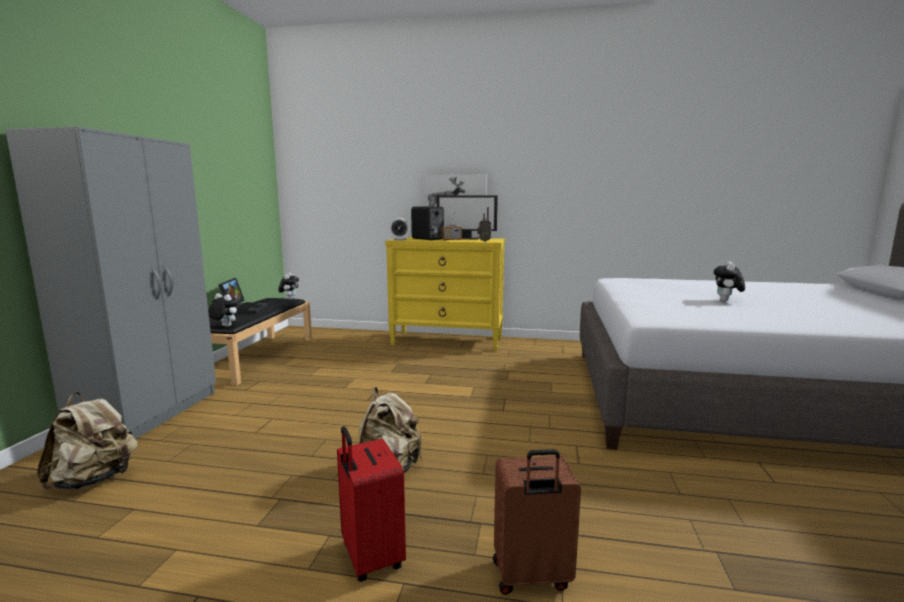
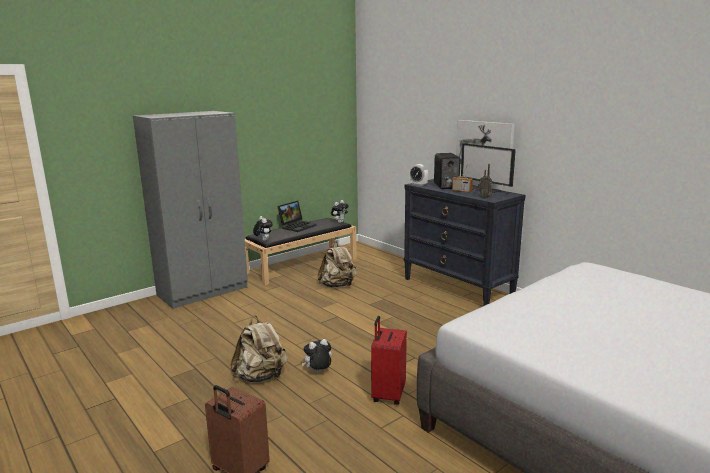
camera: 40 degrees right, 5 degrees up
(95, 479) = (144, 323): beige backpack -> beige backpack (338, 286)
(370, 557) = (189, 418): red suitcase -> red suitcase (387, 394)
(447, 341) = (458, 288): yellow dresser -> black dresser
(726, 301) = (623, 328): plush toy -> plush toy (318, 372)

